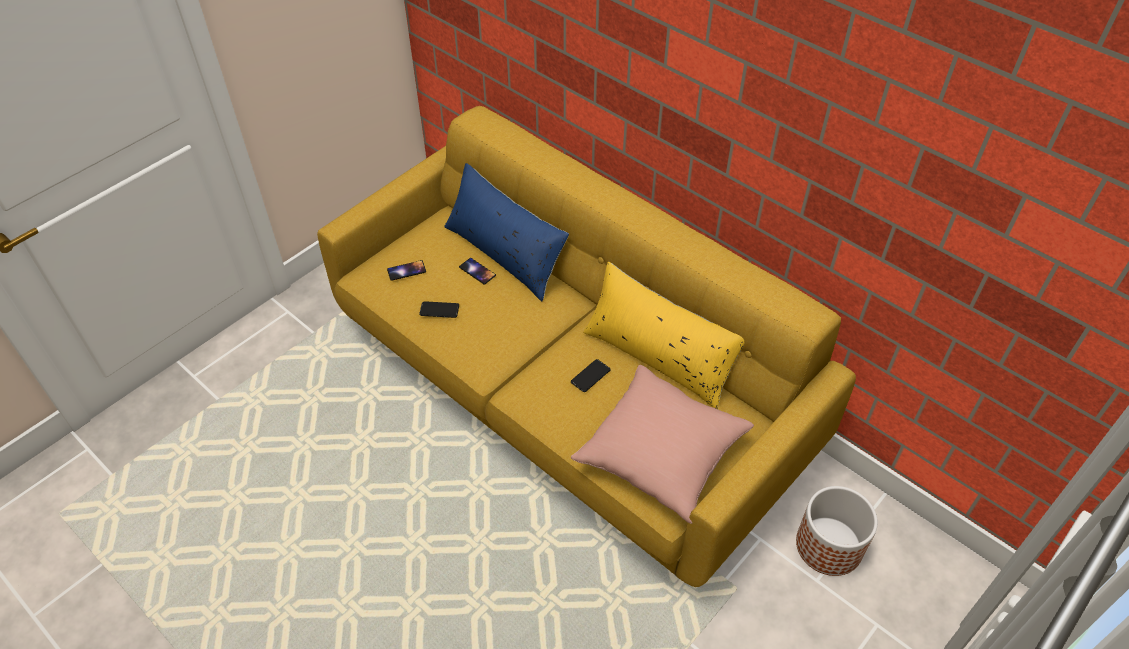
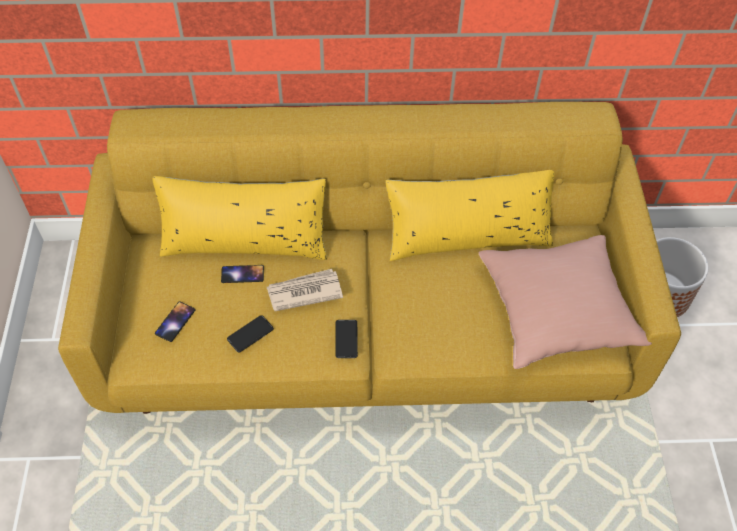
camera: 45 degrees left, 5 degrees up
(501, 309) = (304, 292): none -> newspaper
(505, 253) = (245, 241): blue pillow -> yellow pillow
(590, 376) = (440, 292): phone -> phone (346, 339)

